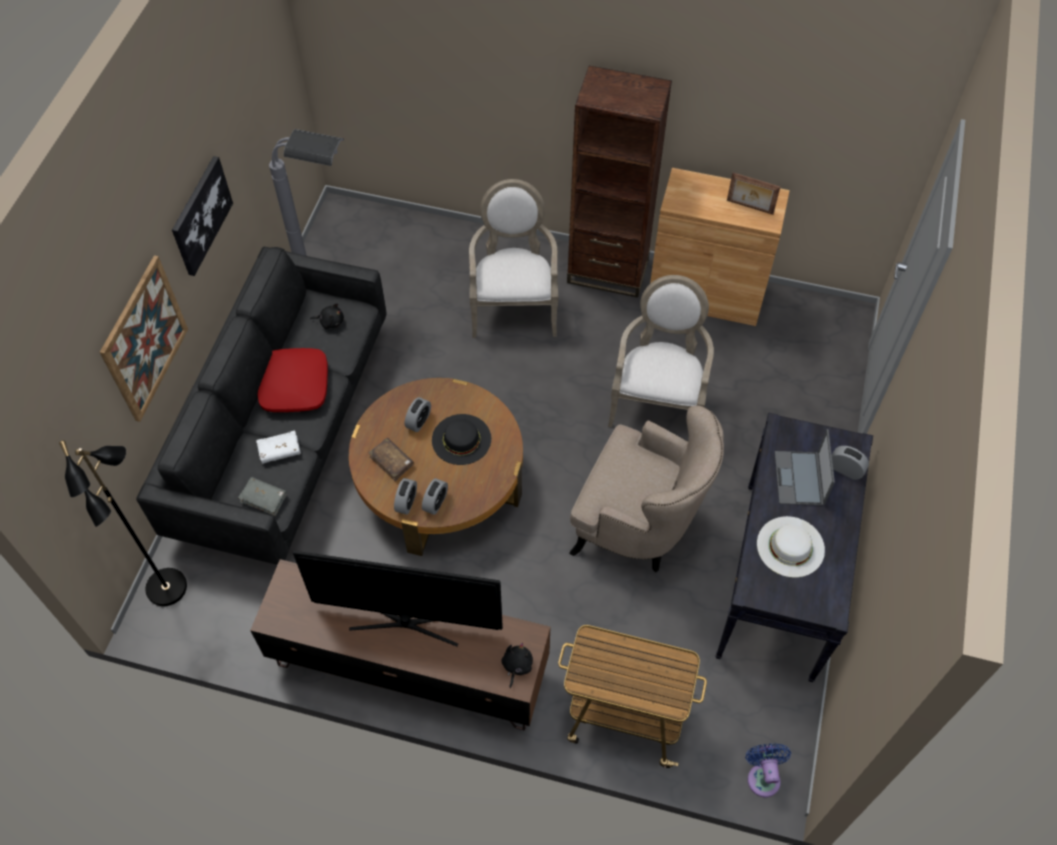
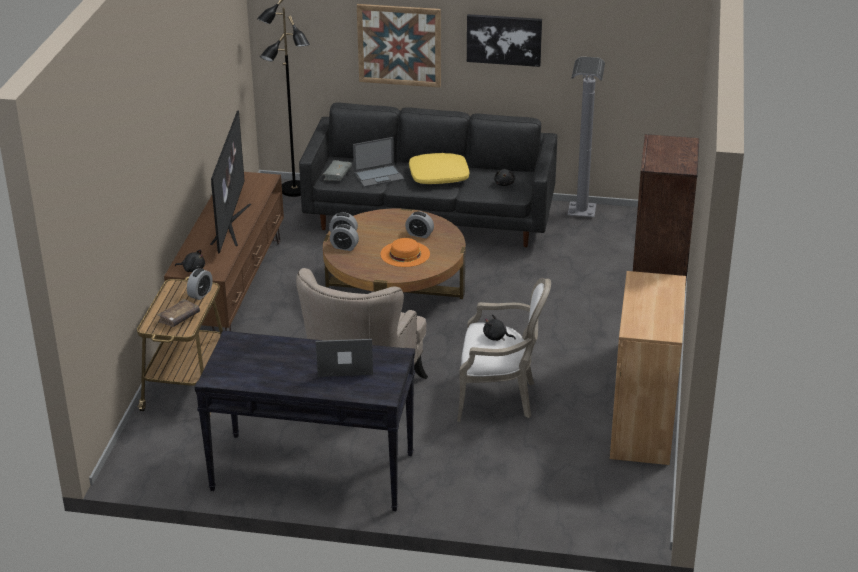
camera: 85 degrees right, 25 degrees down
(279, 450) = (379, 176): white book -> laptop
(294, 386) = (439, 175): red pillow -> yellow pillow
(392, 462) = (380, 226): brown book -> brown book (179, 318)
(461, 439) = (405, 254): black hat -> orange hat
(514, 306) = (589, 313): armchair -> none
(658, 363) = (496, 337): none -> black plush toy
(749, 207) = (647, 318): picture frame -> none
(763, 776) = (127, 461): blue fan -> none
(790, 546) = (276, 358): white hat -> none
(845, 469) = (356, 389): alarm clock -> alarm clock (200, 294)

